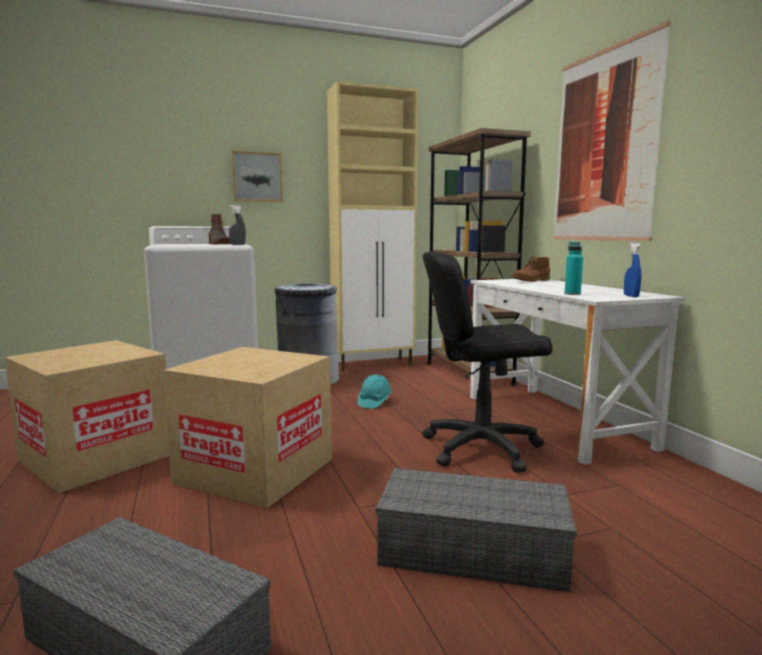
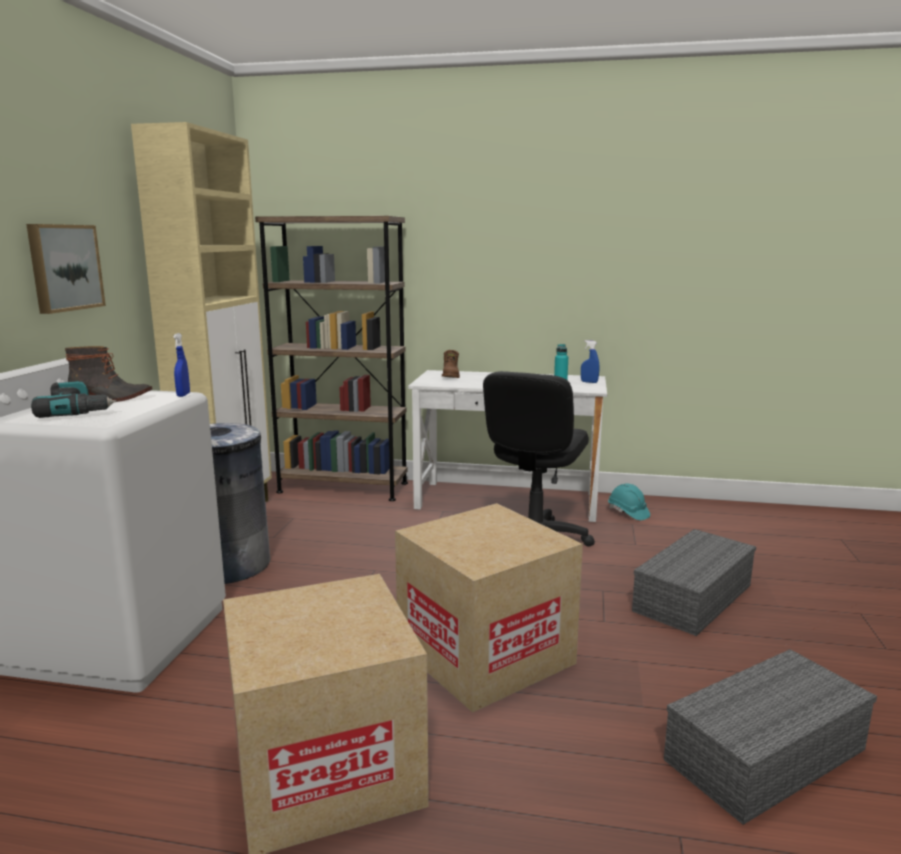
camera: 60 degrees left, 5 degrees up
(185, 244) = (76, 411): none -> power drill
(237, 244) = (183, 395): grey spray bottle -> blue spray bottle
(374, 402) = (364, 551): turquoise hard hat -> turquoise hard hat (628, 513)
(604, 146) = (508, 248): picture -> none

